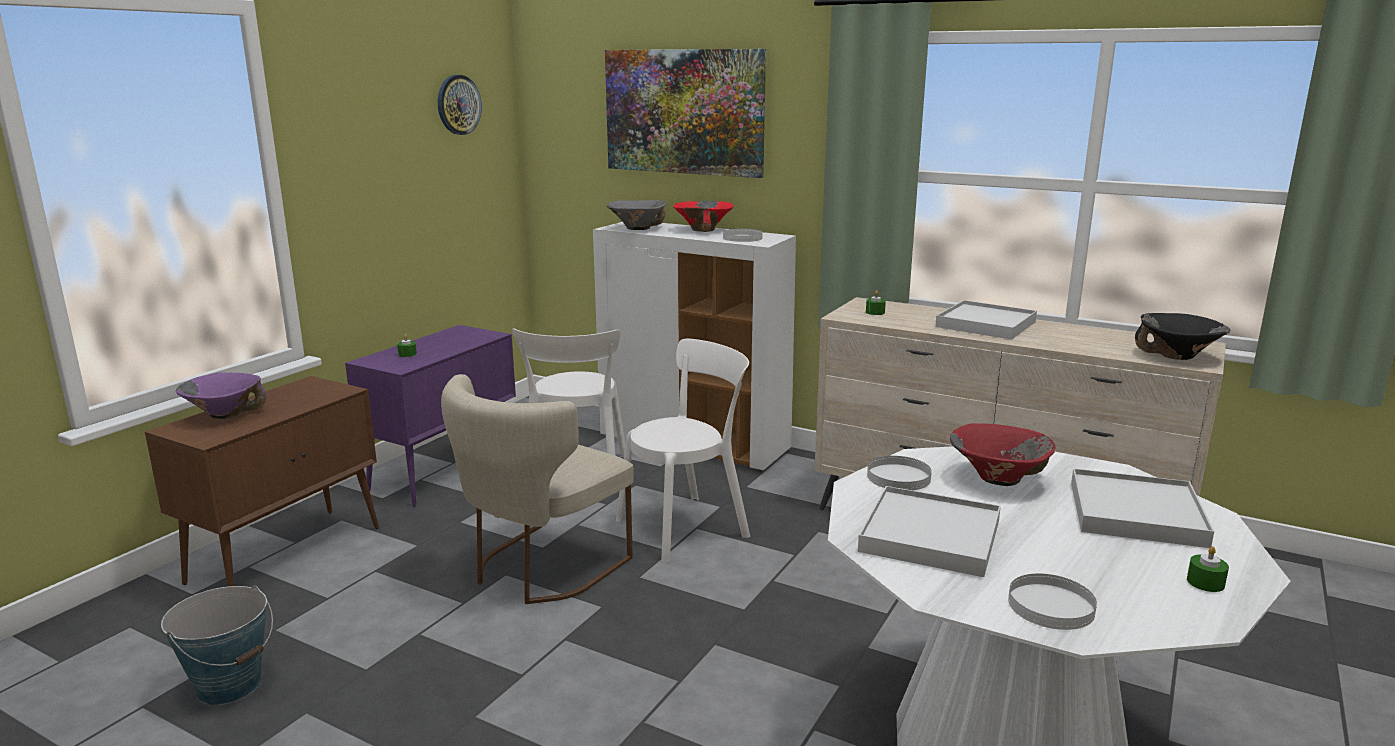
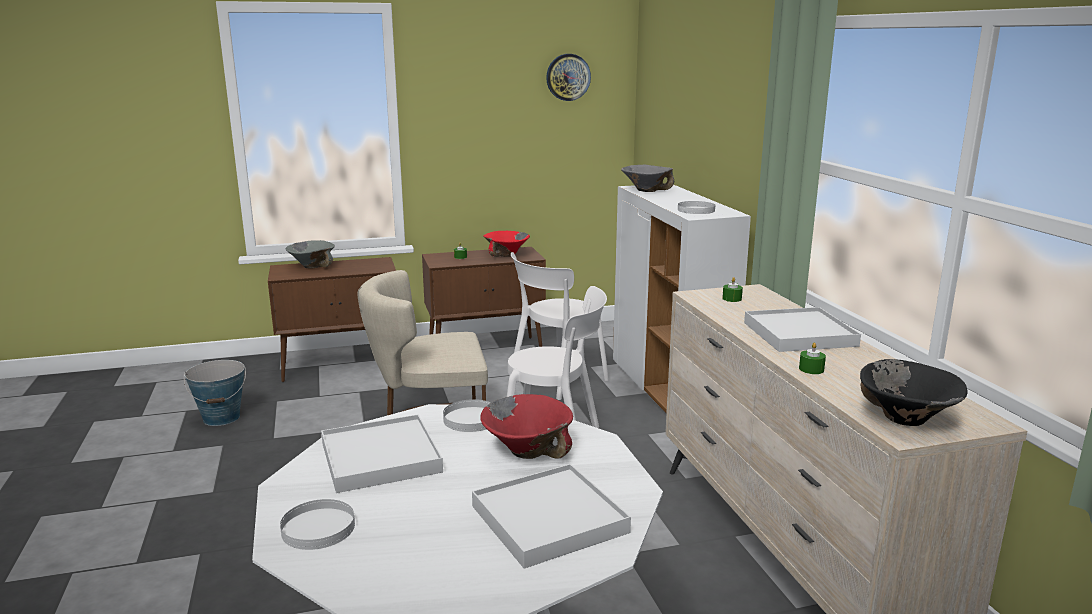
camera: 45 degrees right, 0 degrees up
(225, 415) = (312, 266): purple bowl -> grey bowl
(445, 471) = (486, 350): purple cabinet -> brown cabinet
(684, 112) = (707, 91): picture -> none
(703, 230) = (691, 199): red bowl -> red bowl (507, 255)
(1205, 582) = (444, 581): green candle -> green candle (811, 369)

